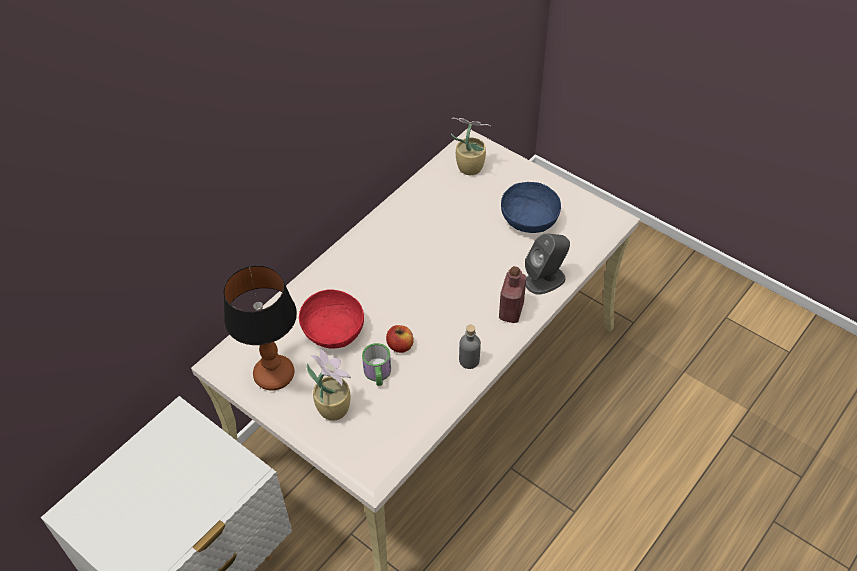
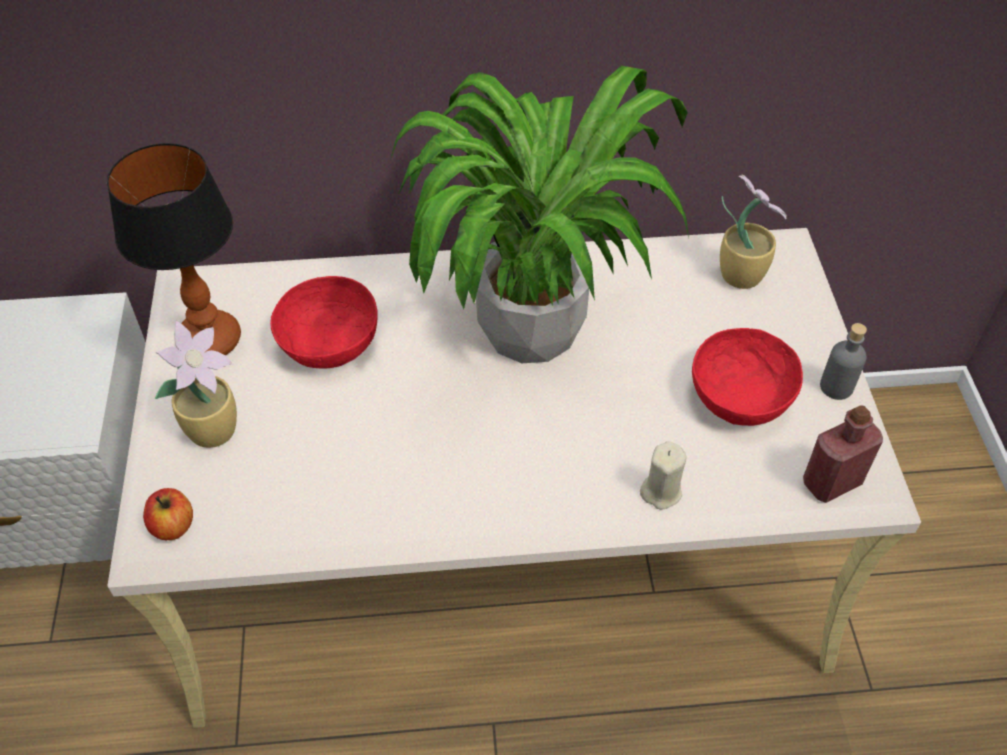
camera: 45 degrees right, 0 degrees up
(378, 374) = (308, 433): mug -> none
(400, 345) = (376, 421): apple -> apple (173, 526)
(413, 255) = (531, 327): none -> potted plant
(469, 360) = (429, 510): grey bottle -> grey bottle (836, 387)
(511, 311) = (562, 493): red bottle -> red bottle (831, 482)
(529, 219) = (740, 396): blue bowl -> red bowl
(545, 280) = (661, 491): grey speaker -> beige candle

